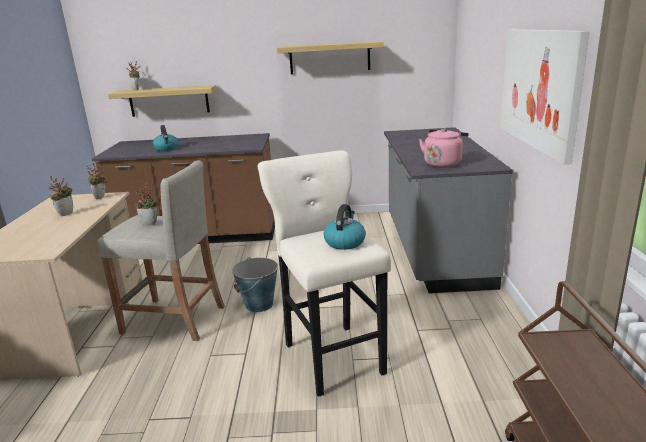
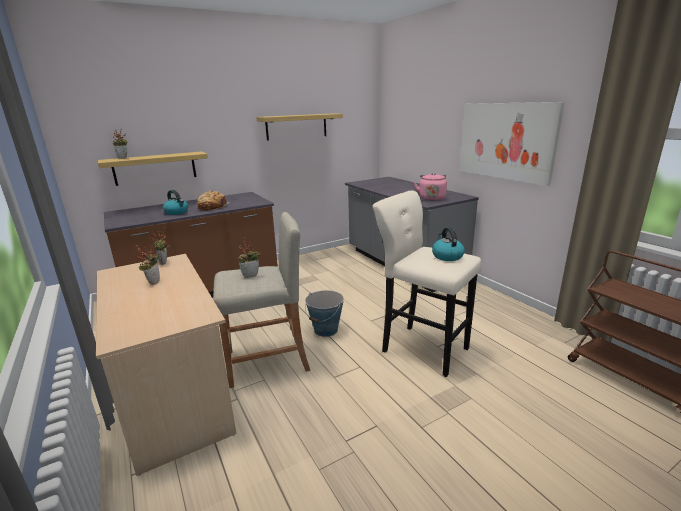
camera: 30 degrees left, 0 degrees up
(203, 146) = (212, 207): none -> bread

